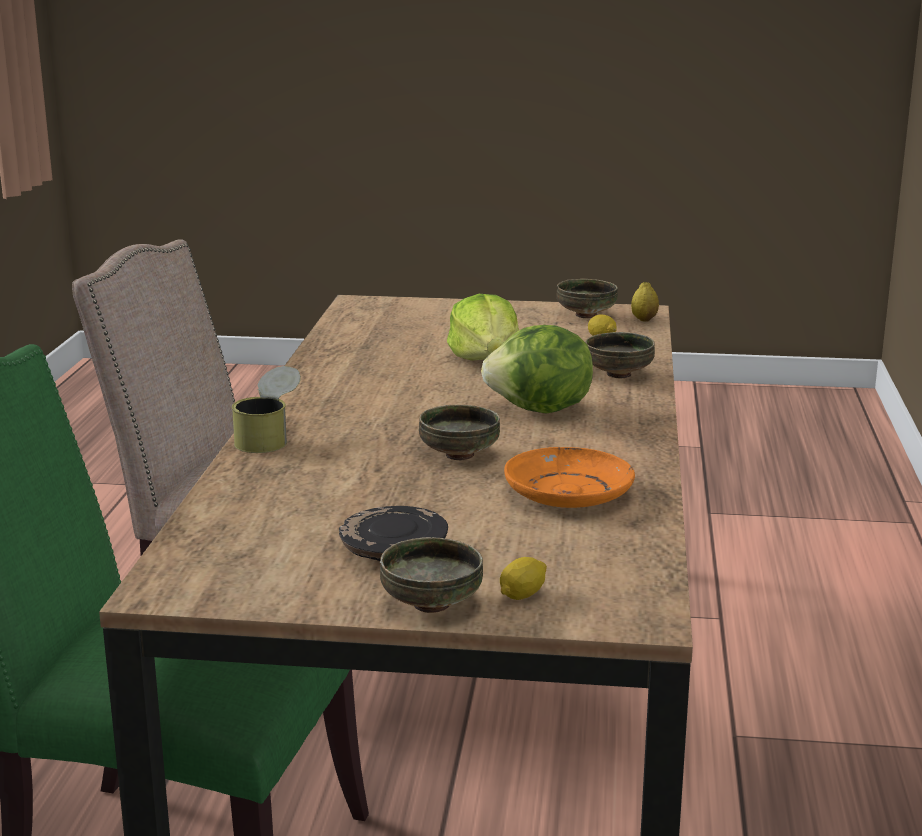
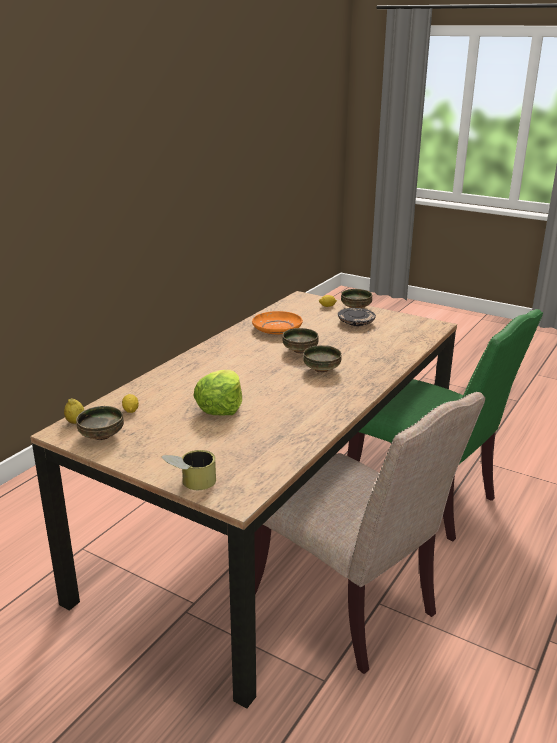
camera: 155 degrees left, 5 degrees up
(269, 438) = (376, 376): can -> can (190, 484)
(540, 410) = (238, 366): lettuce -> none
(619, 375) = (169, 379): bowl -> bowl (321, 370)

